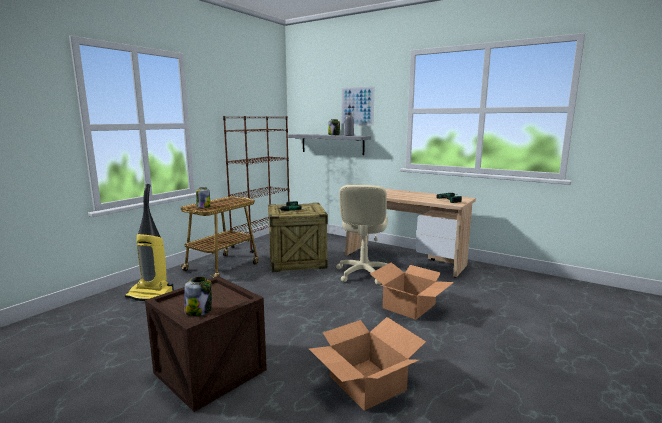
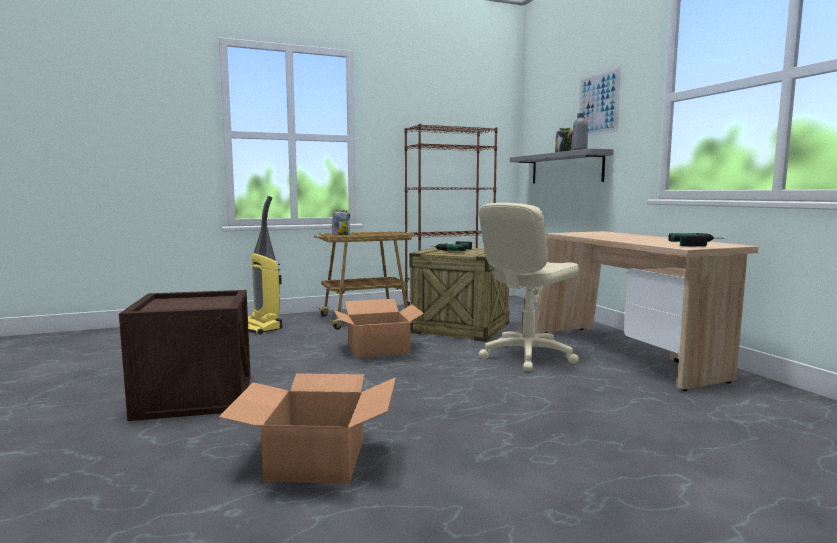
camera: 35 degrees right, 5 degrees down
(199, 311) = (168, 308): jar -> none
(409, 306) = (530, 403): cardboard box -> cardboard box (379, 349)

